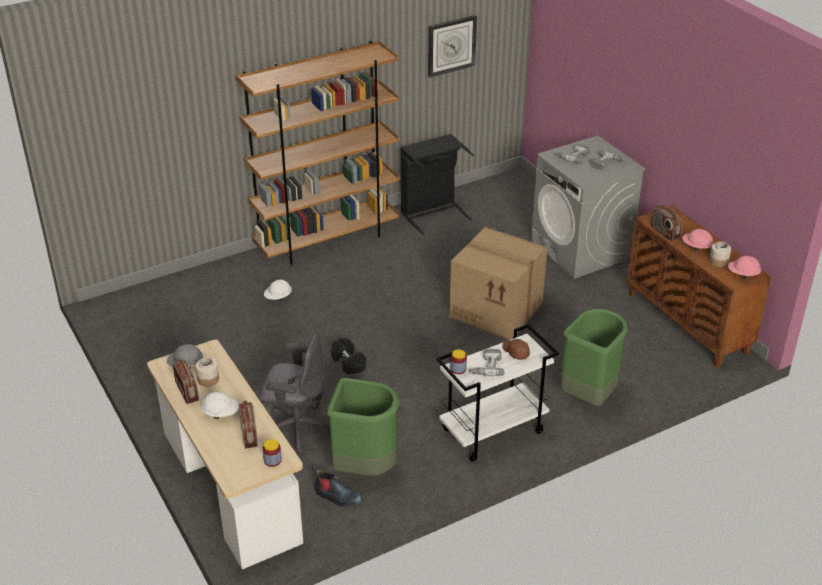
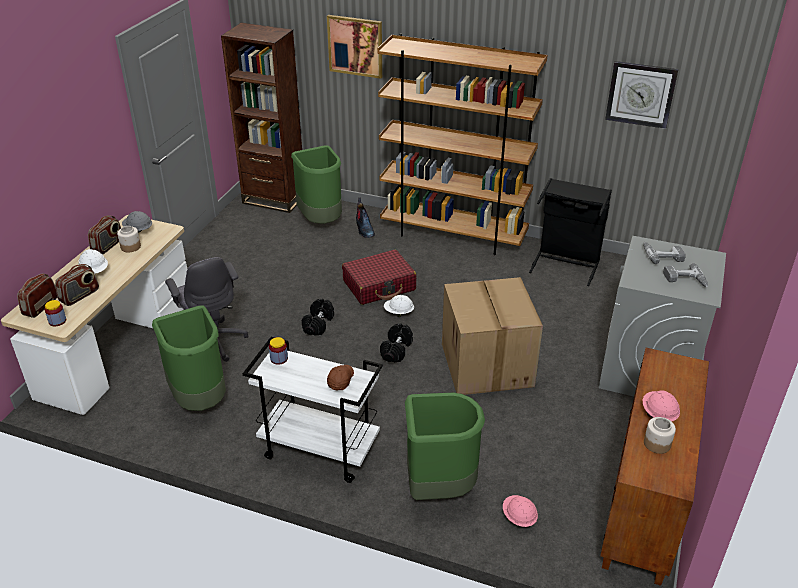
camera: 50 degrees right, 0 degrees up
(131, 301) = (274, 199): none -> brown bookcase
(194, 101) = (355, 46): none -> picture
(207, 292) = (321, 221): none -> green trash can
(278, 298) = (355, 251): white hard hat -> white hard hat (398, 312)
(336, 497) = (153, 404): boot -> boot (364, 229)
(341, 309) = (379, 285): none -> red suitcase
(429, 341) = (396, 350): none -> black dumbbell
(486, 366) = (300, 373): power drill -> none
(664, 233) = (649, 379): radio -> radio (40, 306)
(742, 275) = (660, 475): pink hard hat -> pink hard hat (518, 517)

